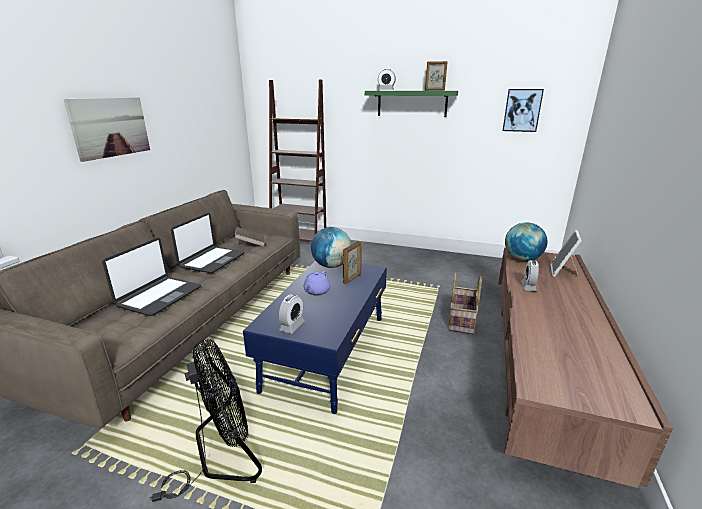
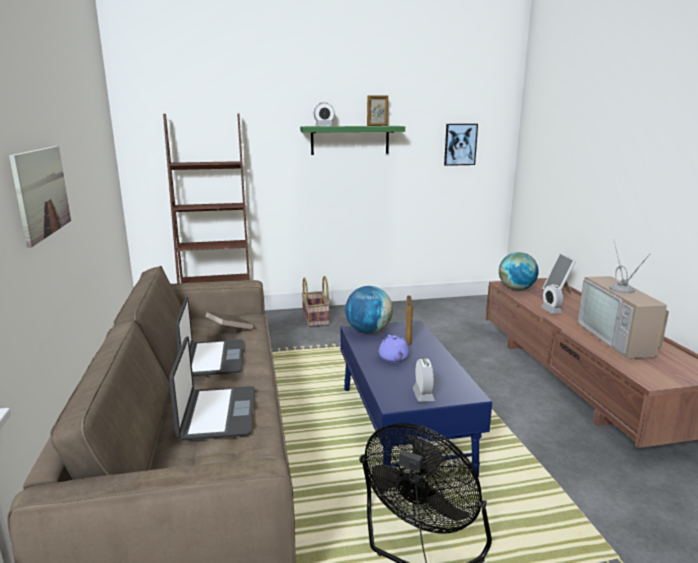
camera: 30 degrees left, 5 degrees down
(462, 321) = (485, 362): basket -> basket (316, 319)
(566, 334) = (620, 339): none -> television

